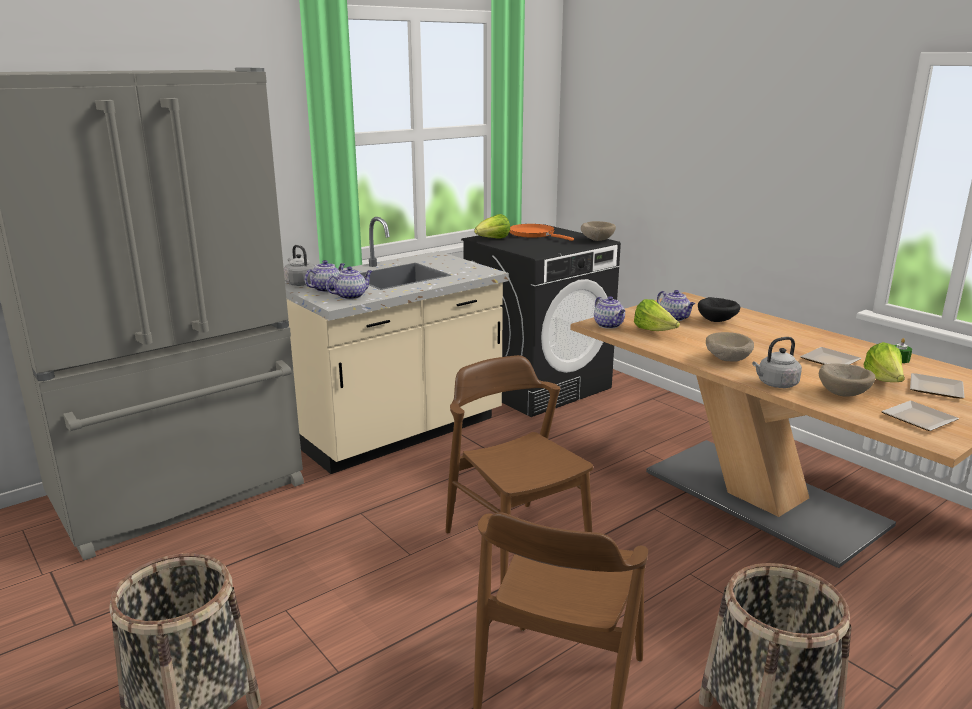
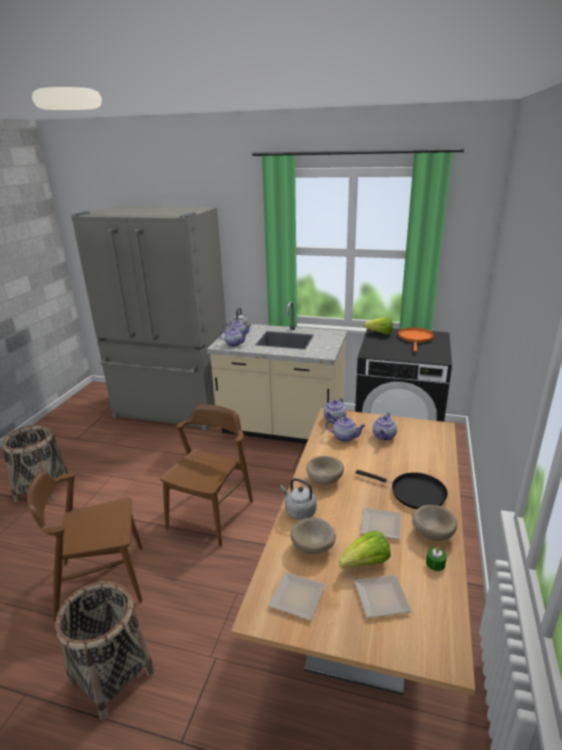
camera: 55 degrees right, 5 degrees up
(596, 240) = (439, 357): beige bowl -> beige bowl (432, 532)
(654, 331) = (345, 437): lettuce -> teapot
(718, 321) = (405, 454): black bowl -> none
(788, 336) = (413, 493): none -> black frying pan

